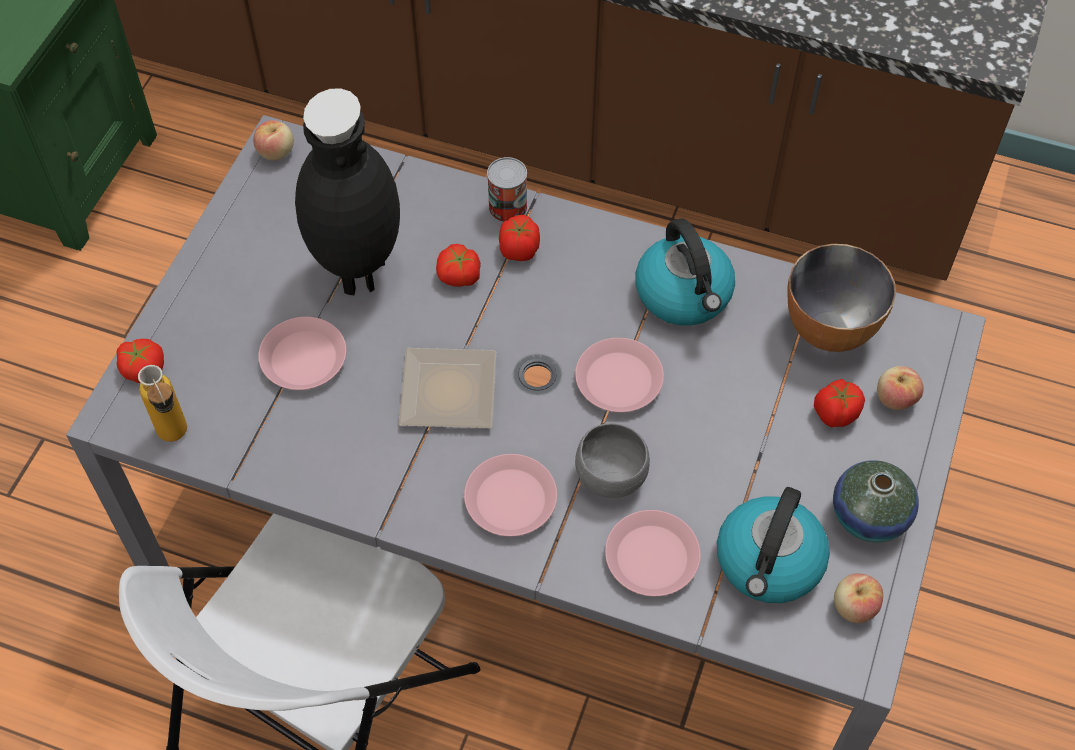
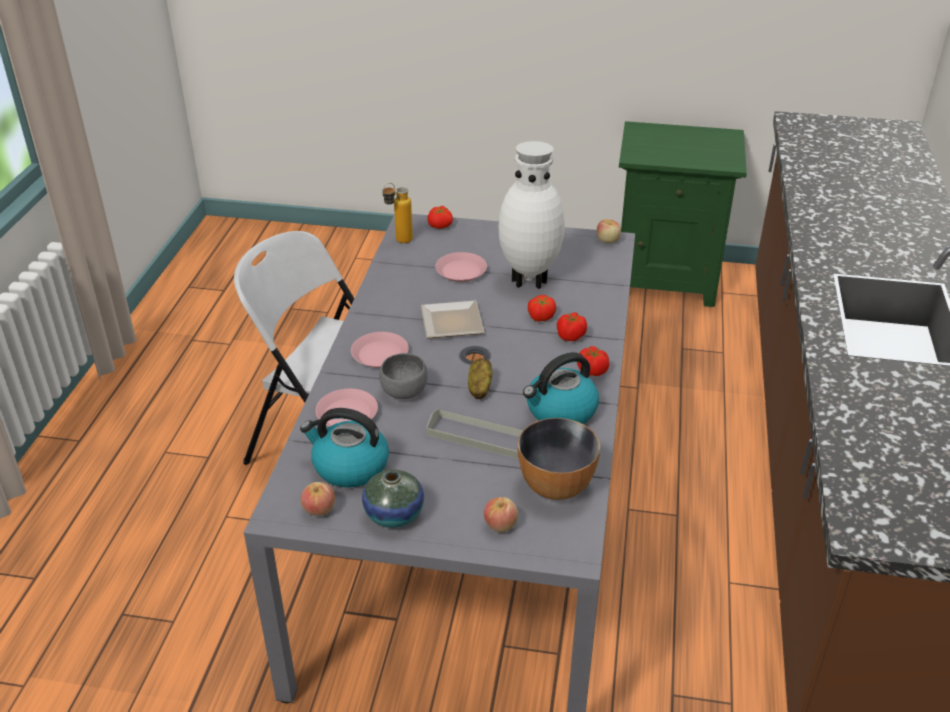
camera: 80 degrees right, 20 degrees down
(357, 271) = (529, 280): black vase -> white vase
(508, 207) = (604, 328): can -> none
(618, 380) = (479, 388): pink plate -> potato
(725, 397) = (478, 437): none -> grey tray
(835, 413) = (478, 492): tomato -> tomato (592, 371)

